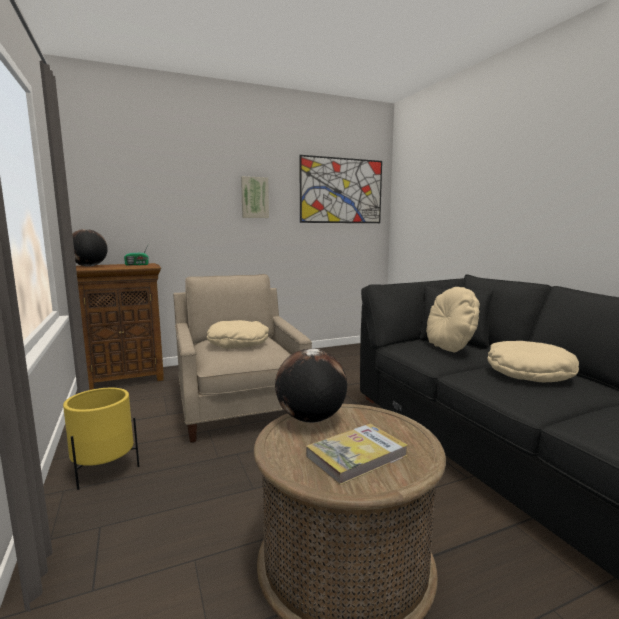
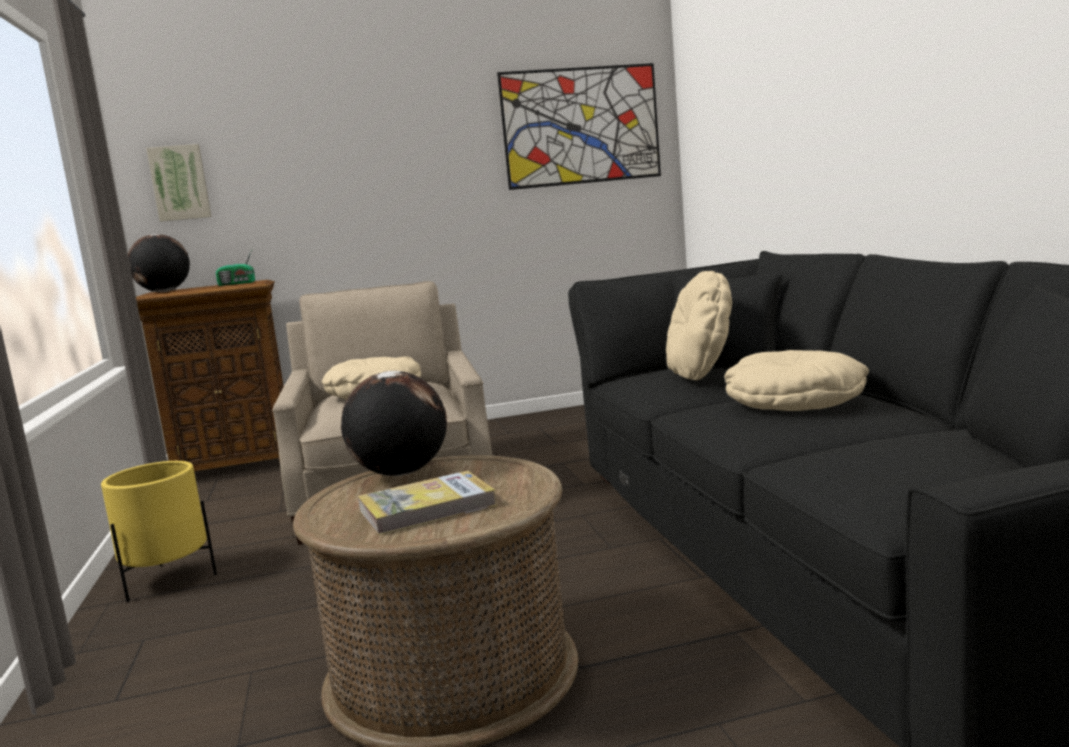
camera: 10 degrees right, 0 degrees up
(254, 197) = (424, 155): picture -> picture (180, 183)

